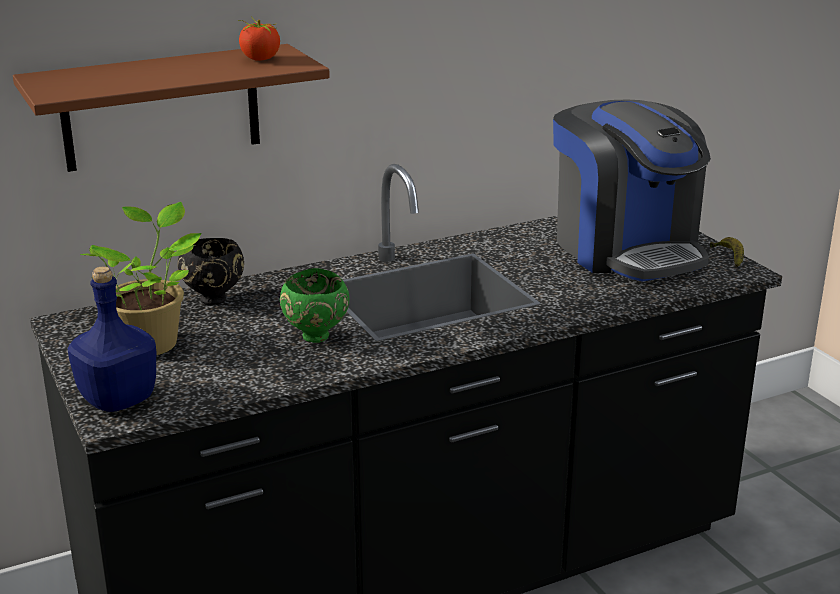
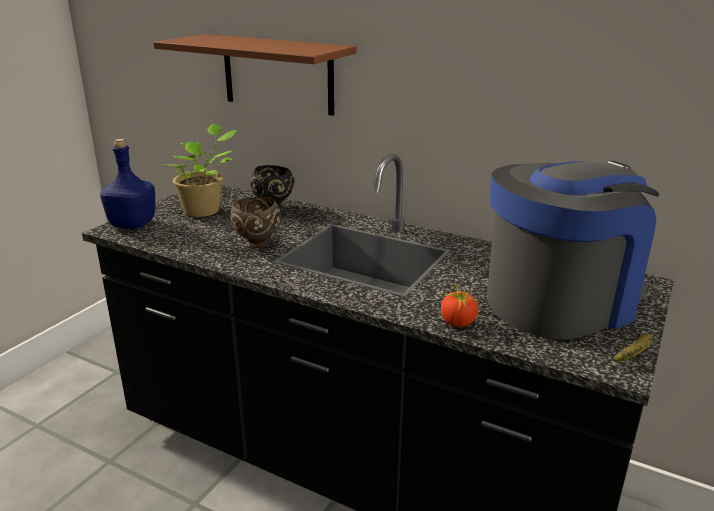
camera: 55 degrees right, 0 degrees up
(260, 59) = (307, 47): tomato -> tomato (457, 322)
(316, 338) = (257, 244): green bowl -> brown bowl
(626, 249) = (560, 301): coffee machine -> coffee machine turned 150 degrees counterclockwise

